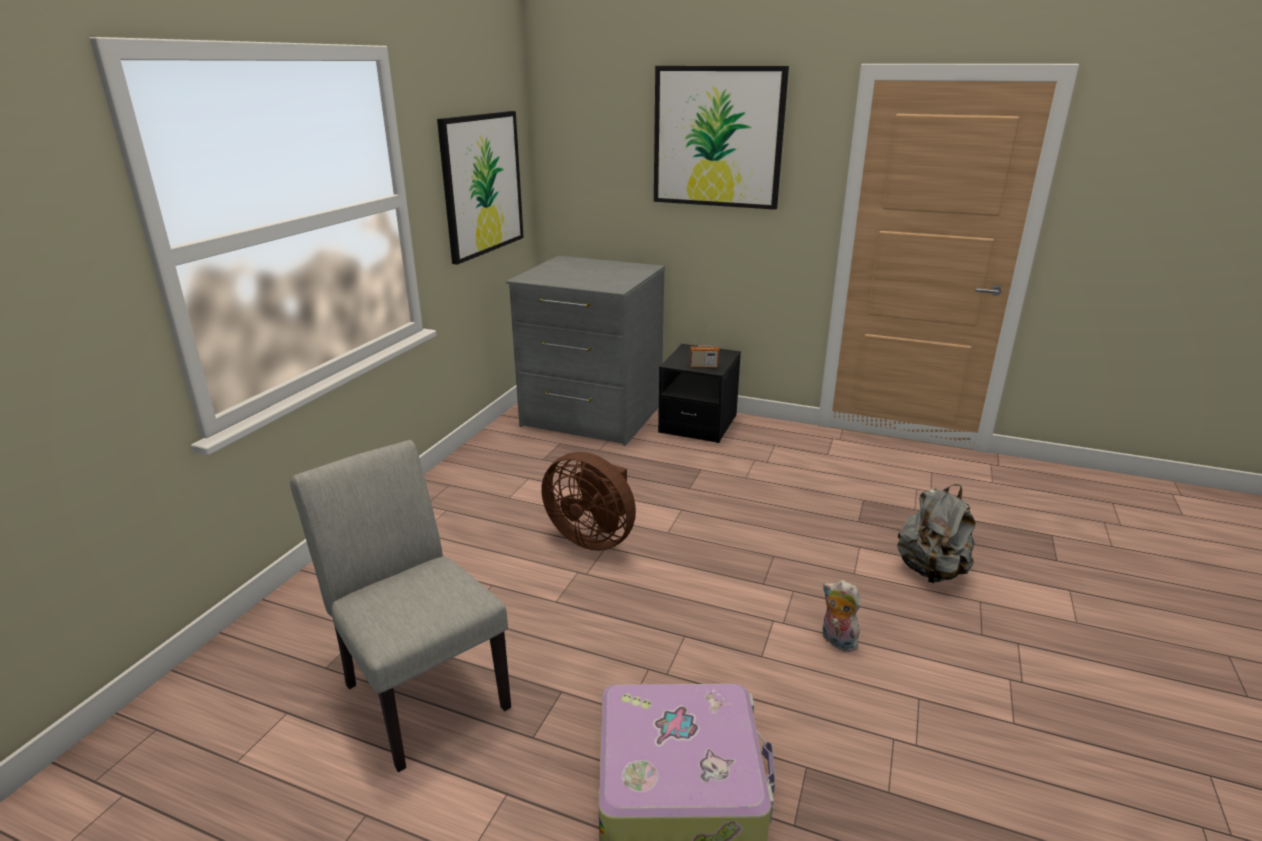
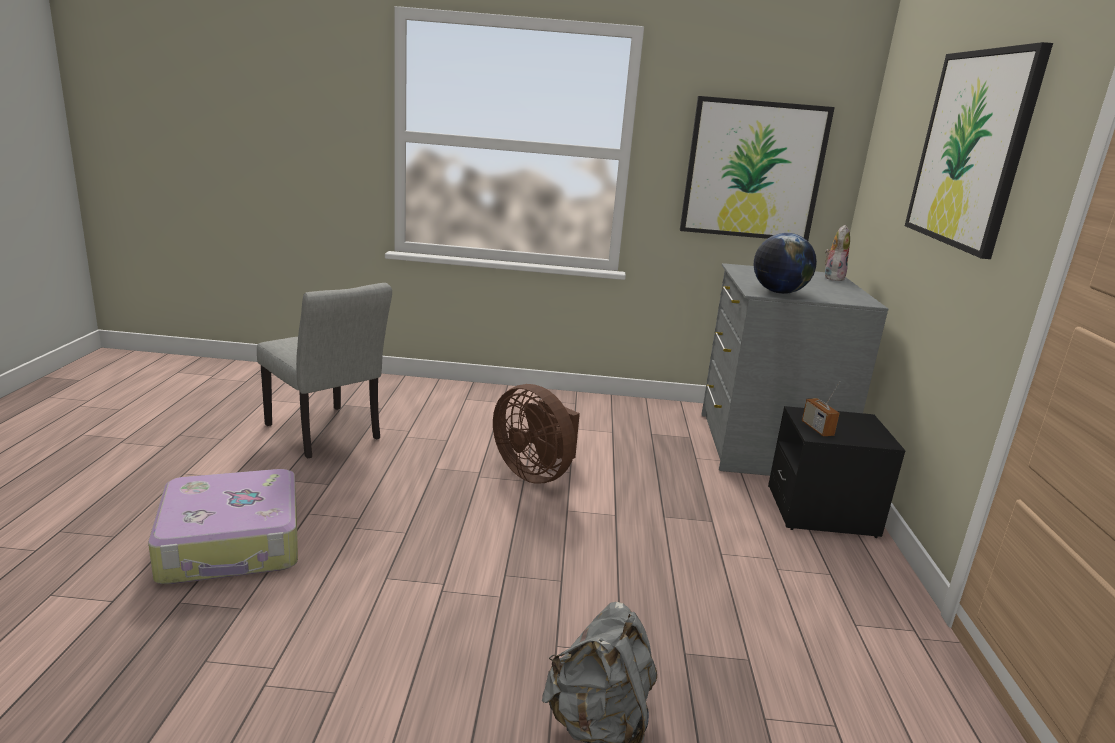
camera: 70 degrees right, 5 degrees down
(420, 688) = (327, 435): grey chair -> grey chair turned 105 degrees clockwise
(593, 537) = (535, 473): brown fan -> brown fan turned 60 degrees counterclockwise
(616, 283) = (778, 292): none -> globe
(836, 641) = (420, 629): plush toy -> plush toy (832, 277)

